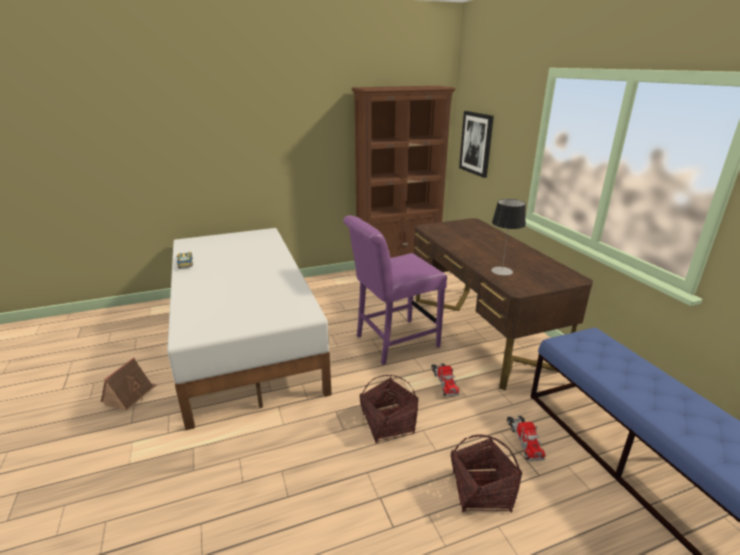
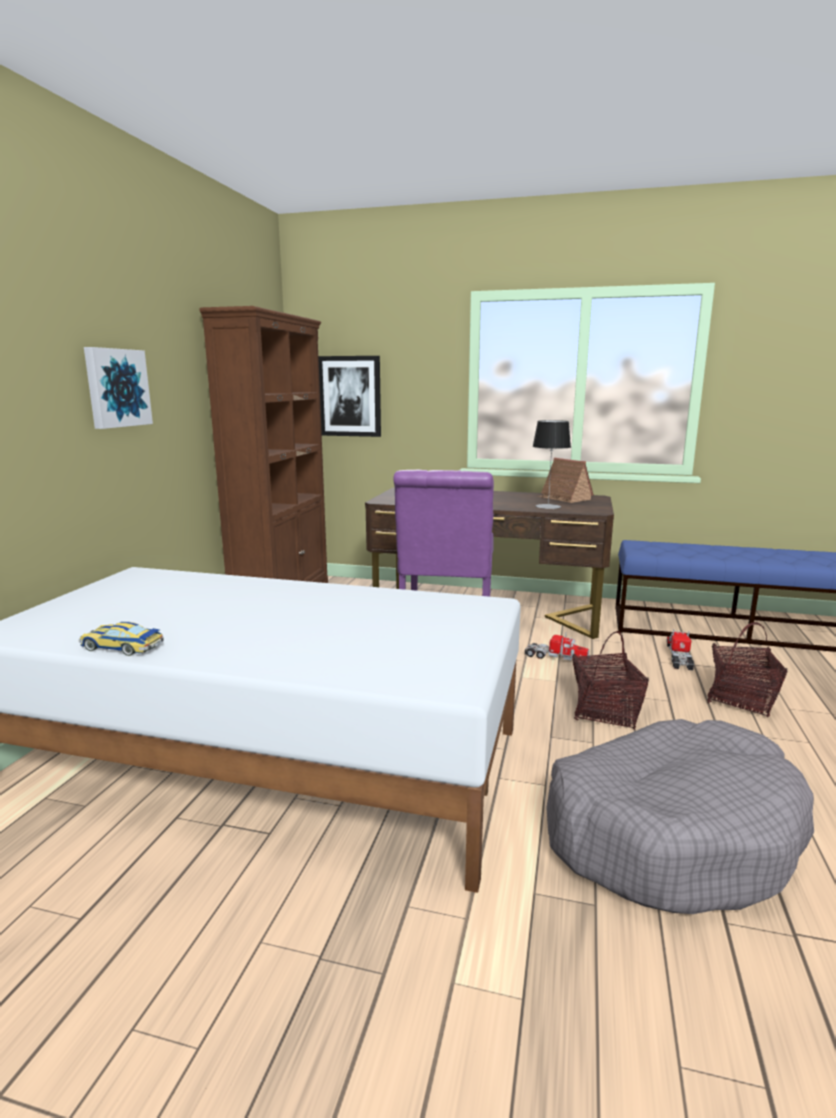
camera: 55 degrees left, 10 degrees down
(130, 395) = (275, 958): toy house -> toy house (564, 498)
(268, 485) = (670, 833): none -> grey dog bed
(279, 138) = (116, 388): none -> picture
(524, 440) = (679, 657): toy truck -> toy truck turned 105 degrees counterclockwise

